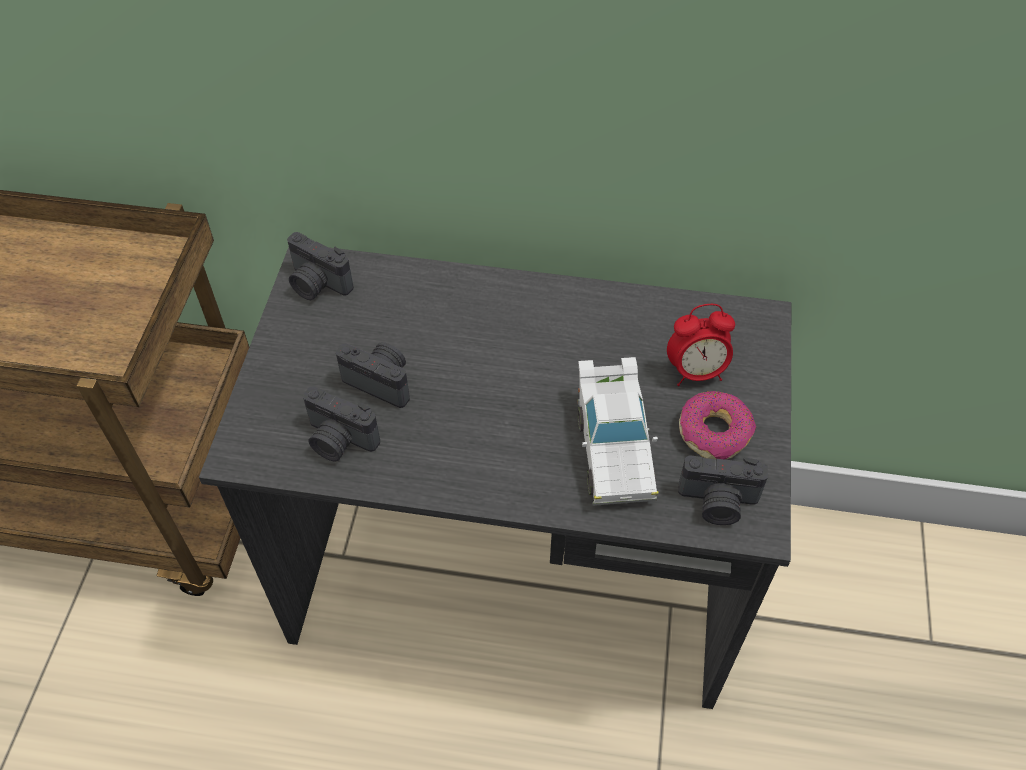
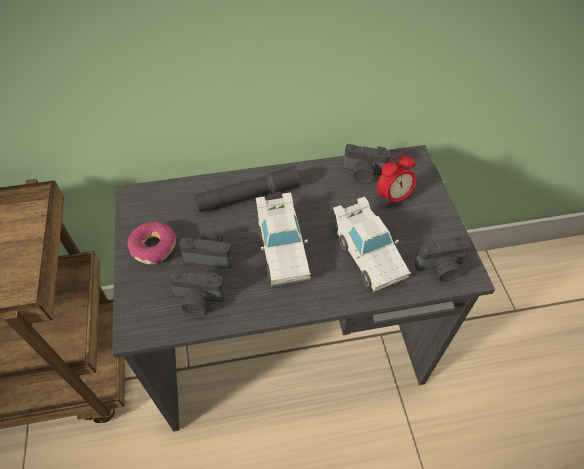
camera: 20 degrees left, 0 degrees up
(317, 284) = (144, 207): camera -> camera (363, 173)
(472, 309) = (248, 196): none -> grey flashlight
(488, 402) = (282, 249): none -> white toy car
(714, 432) = (419, 228): donut -> donut (154, 247)

